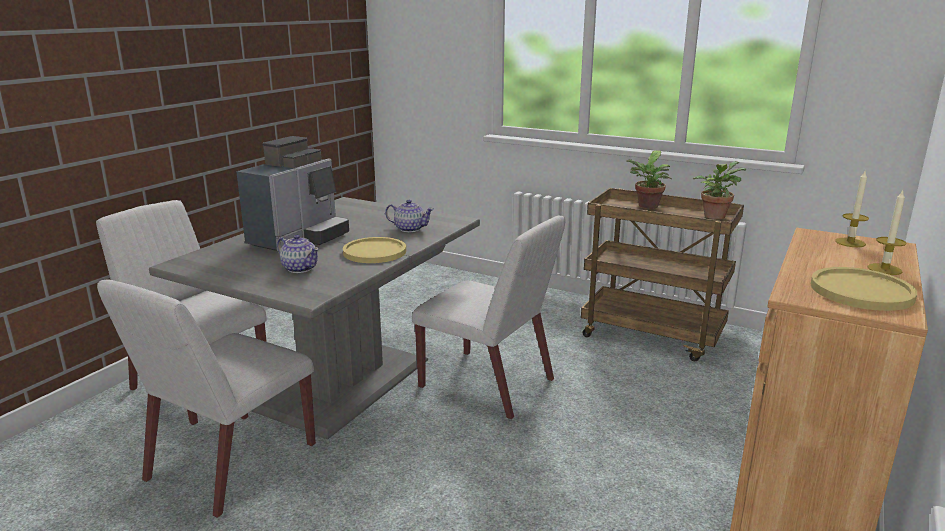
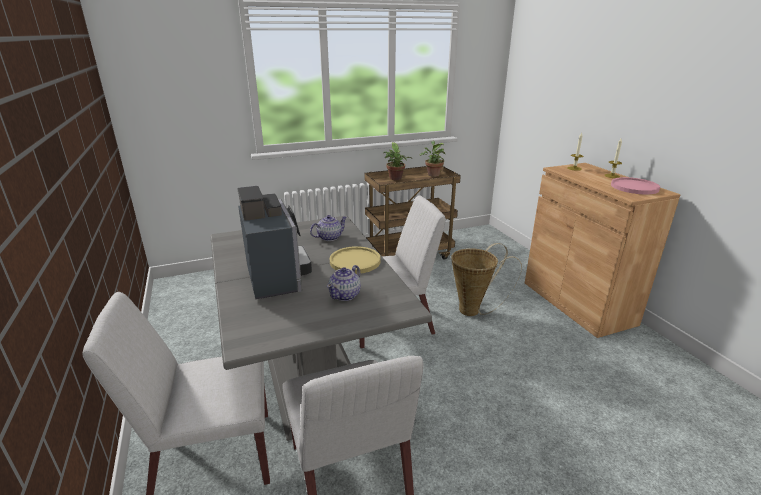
camera: 50 degrees left, 5 degrees up
(300, 268) = (345, 295): teapot -> teapot turned 135 degrees clockwise
(608, 428) = (474, 310): none -> basket
(861, 291) = (634, 187): yellow plate -> pink plate

